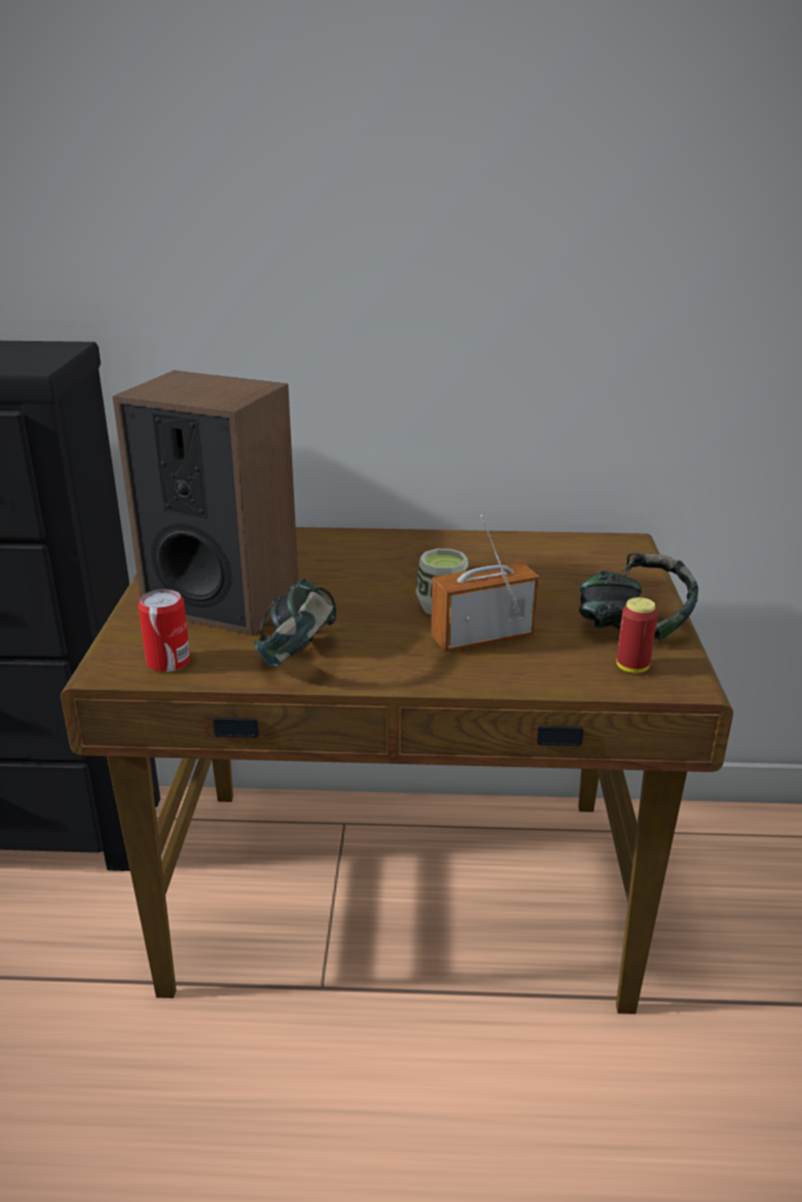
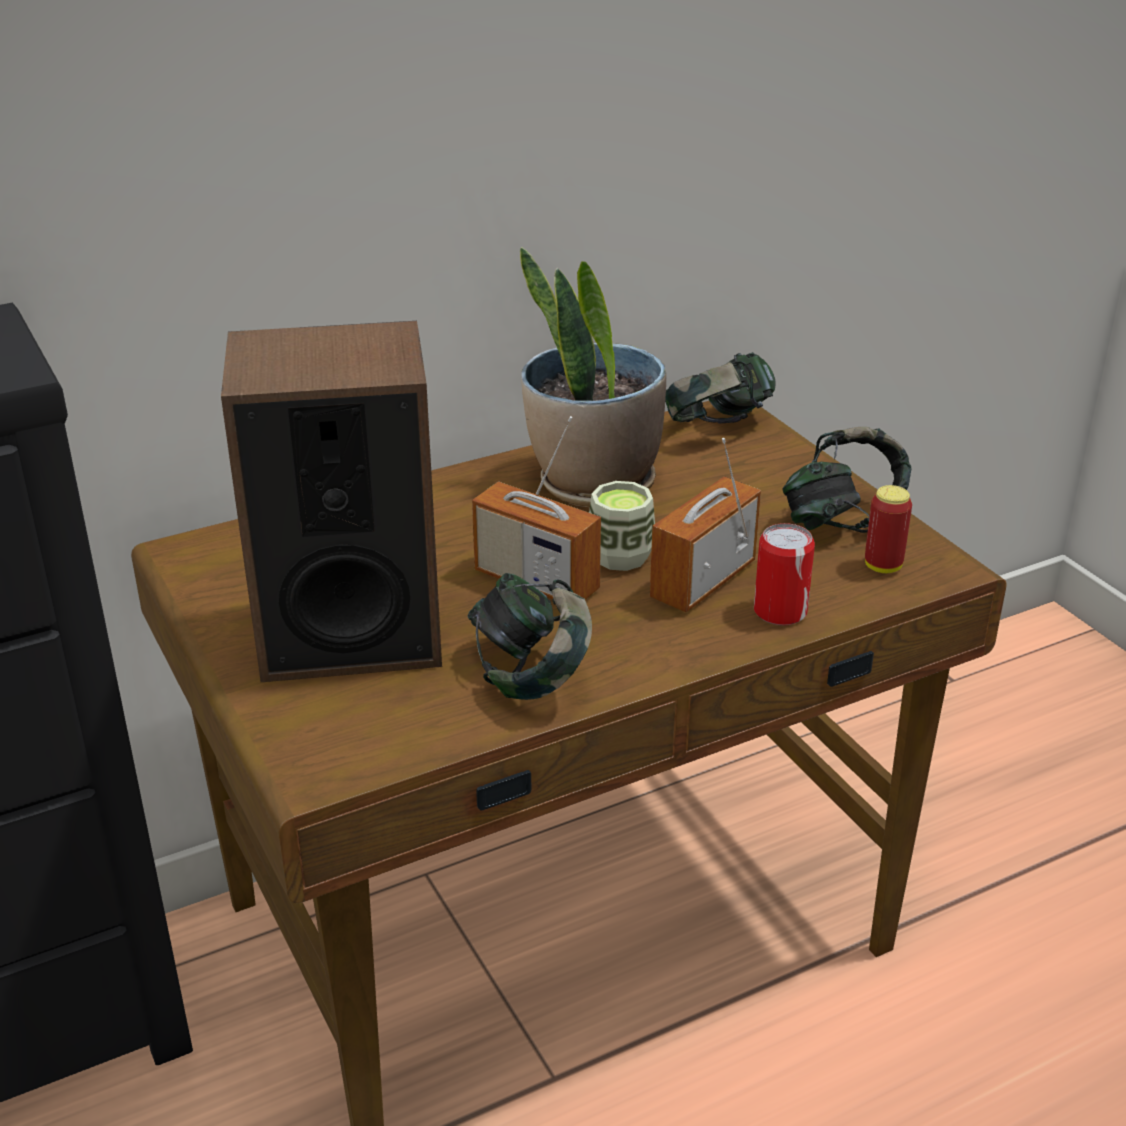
camera: 30 degrees left, 5 degrees up
(168, 662) = (379, 737): can -> can (780, 611)
(368, 606) = (536, 582): none -> radio
(474, 561) = (593, 484): none -> potted plant
(605, 550) = (718, 428): none -> headphones

